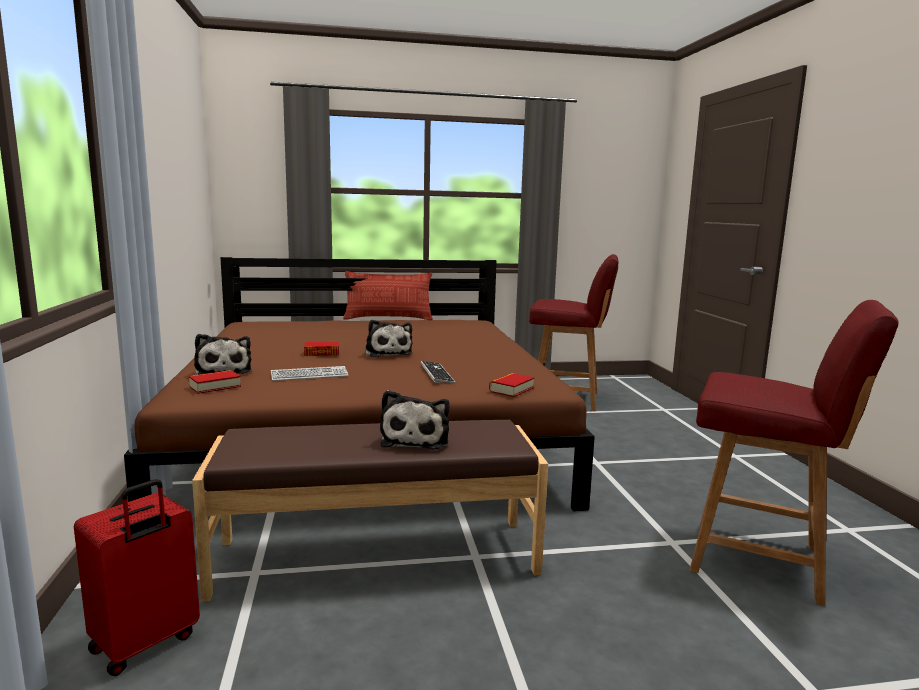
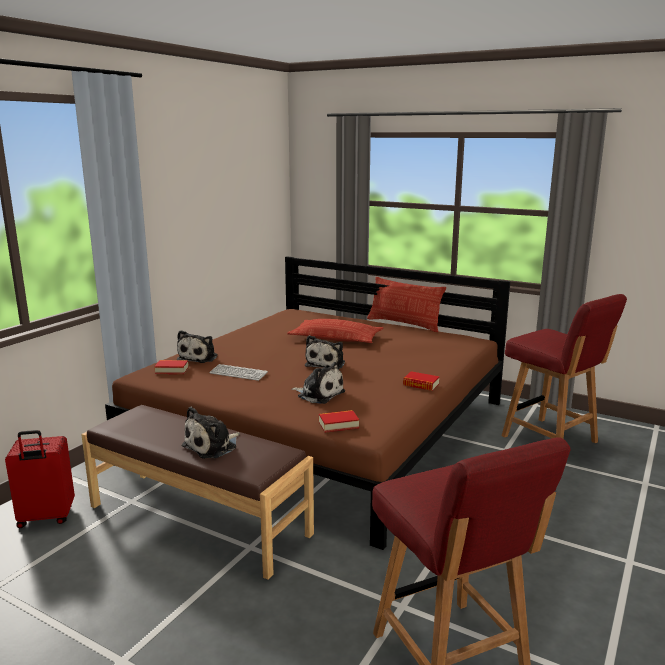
camera: 40 degrees right, 5 degrees up
(321, 353) = (283, 353): book -> book (421, 385)
(347, 335) = (336, 338): none -> pillow
(437, 374) = (319, 394): keyboard -> plush toy

